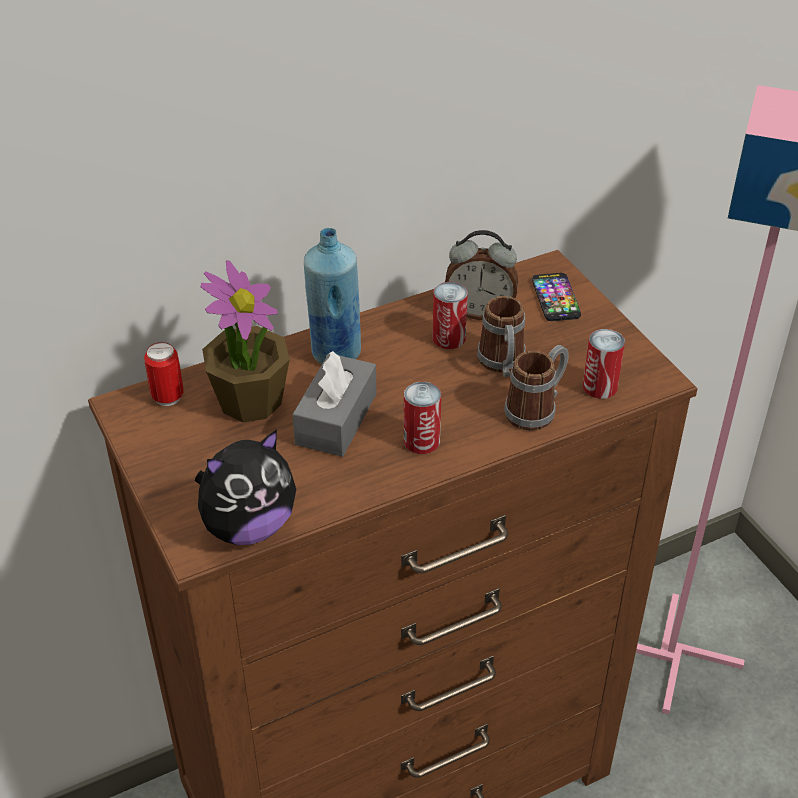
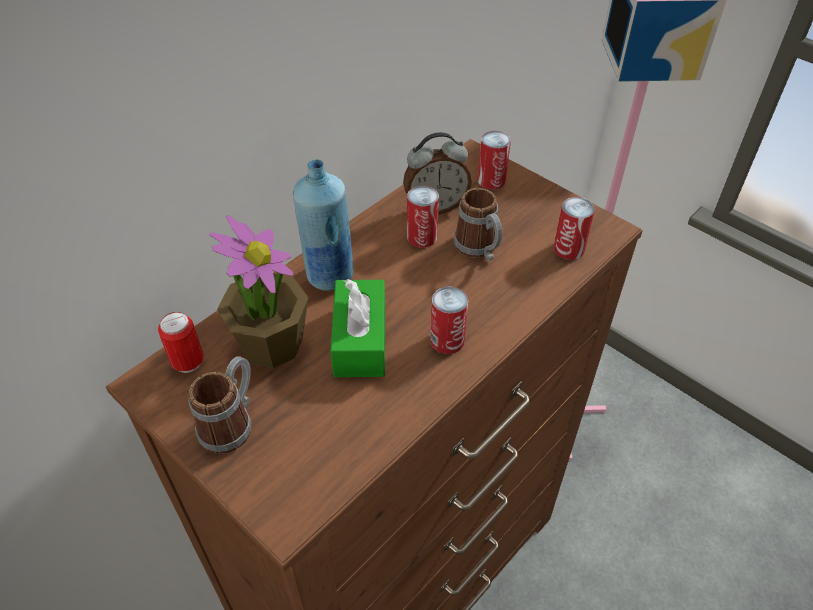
camera: 20 degrees left, 5 degrees up
(248, 526) = (328, 477): plush toy -> none
(336, 419) = (360, 340): grey tissue box -> green tissue box
(536, 409) = (529, 283): mug -> mug (232, 422)
(555, 298) = (491, 180): phone -> can

